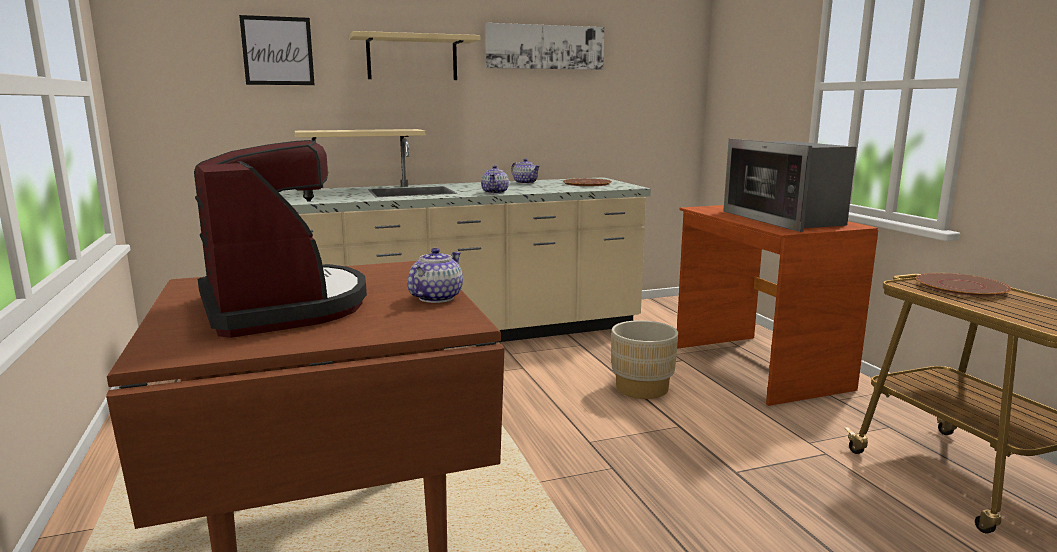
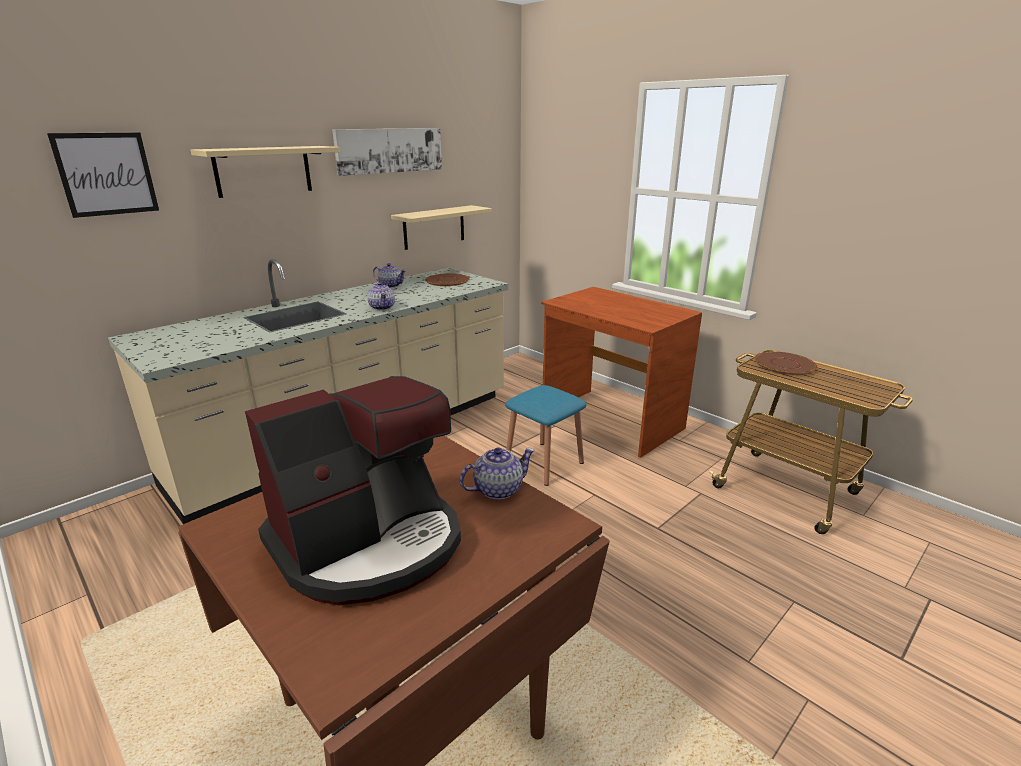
camera: 25 degrees left, 10 degrees up
(283, 306) = (369, 543): coffee machine -> coffee machine turned 105 degrees clockwise
(359, 150) = (220, 275): beige shelf -> beige shelf (434, 227)
(435, 298) = (497, 489): teapot -> teapot turned 60 degrees clockwise
(641, 388) = (544, 463): beige planter -> blue stool
(785, 219) = (634, 309): microwave -> none

